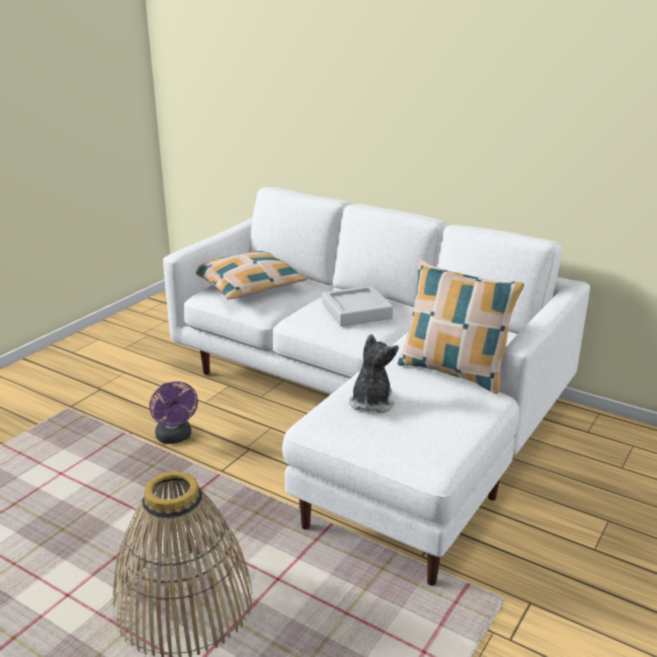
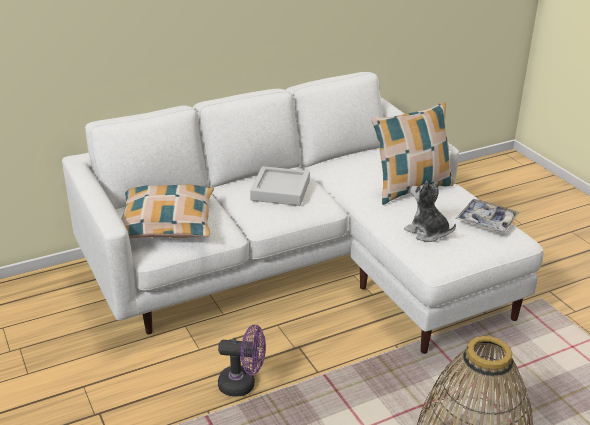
camera: 60 degrees left, 5 degrees up
(441, 433) = (486, 221): none -> tray

